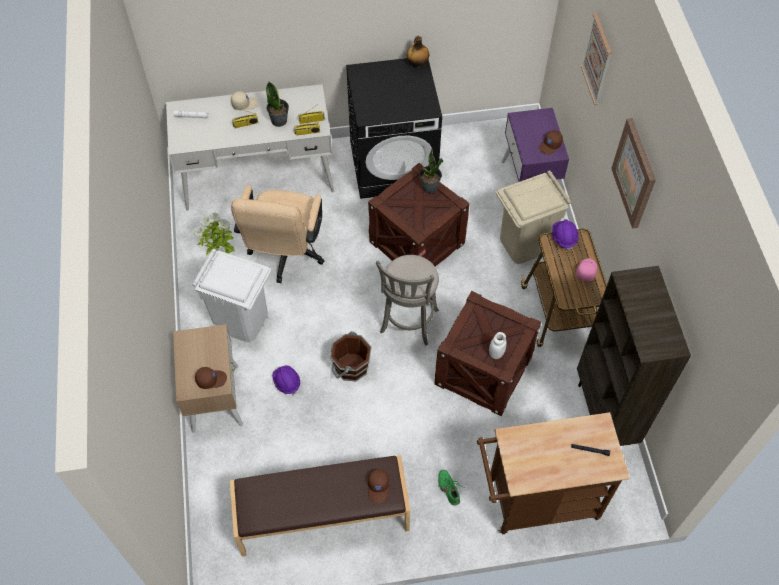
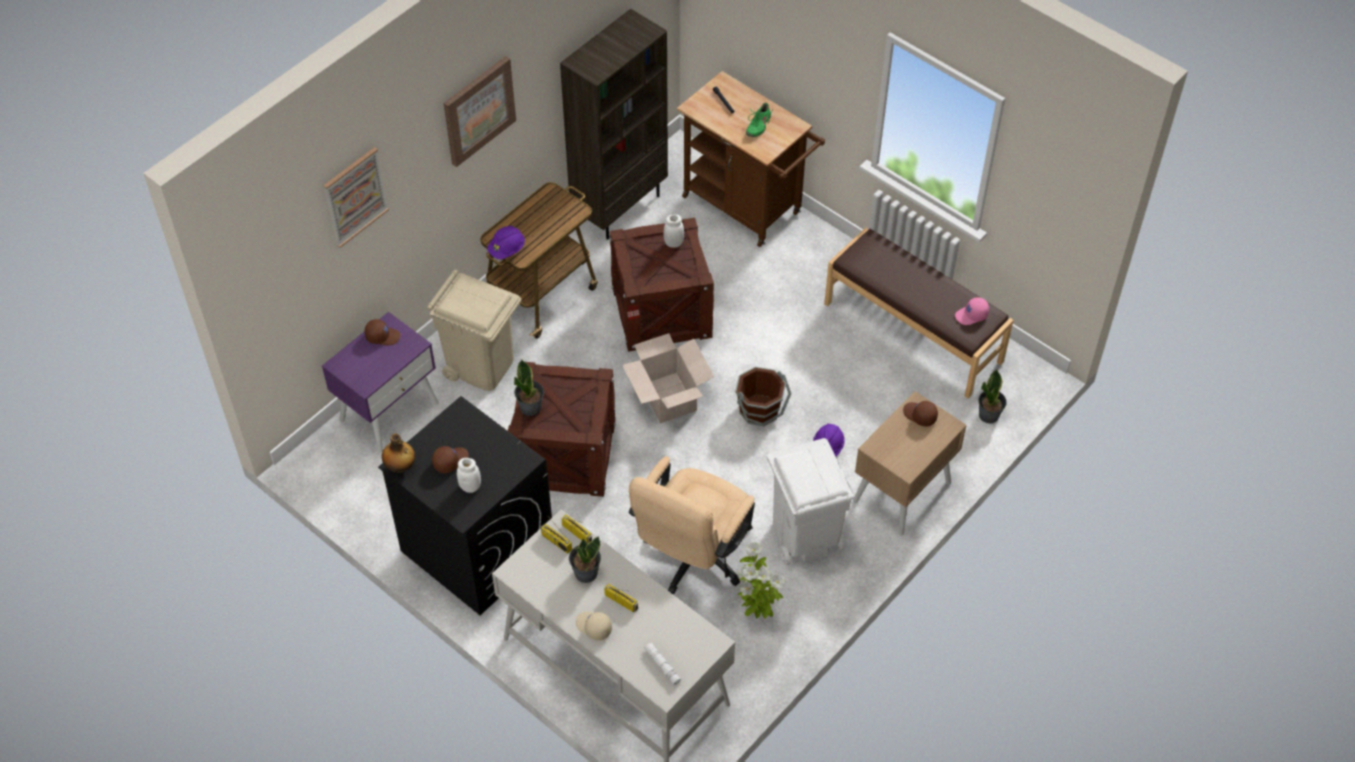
camera: 130 degrees left, 5 degrees down
(212, 503) = (989, 415): none -> potted plant
(285, 255) = (692, 558): beige office chair -> beige office chair turned 150 degrees clockwise
(373, 84) = (470, 486): none -> white jar
(378, 487) = (872, 253): brown cap -> brown cap (450, 460)
(408, 324) = (669, 398): grey stool -> cardboard box
(449, 489) = (797, 267): green shoe -> green shoe (758, 125)
(586, 271) = (531, 214): pink cap -> pink cap (971, 315)

